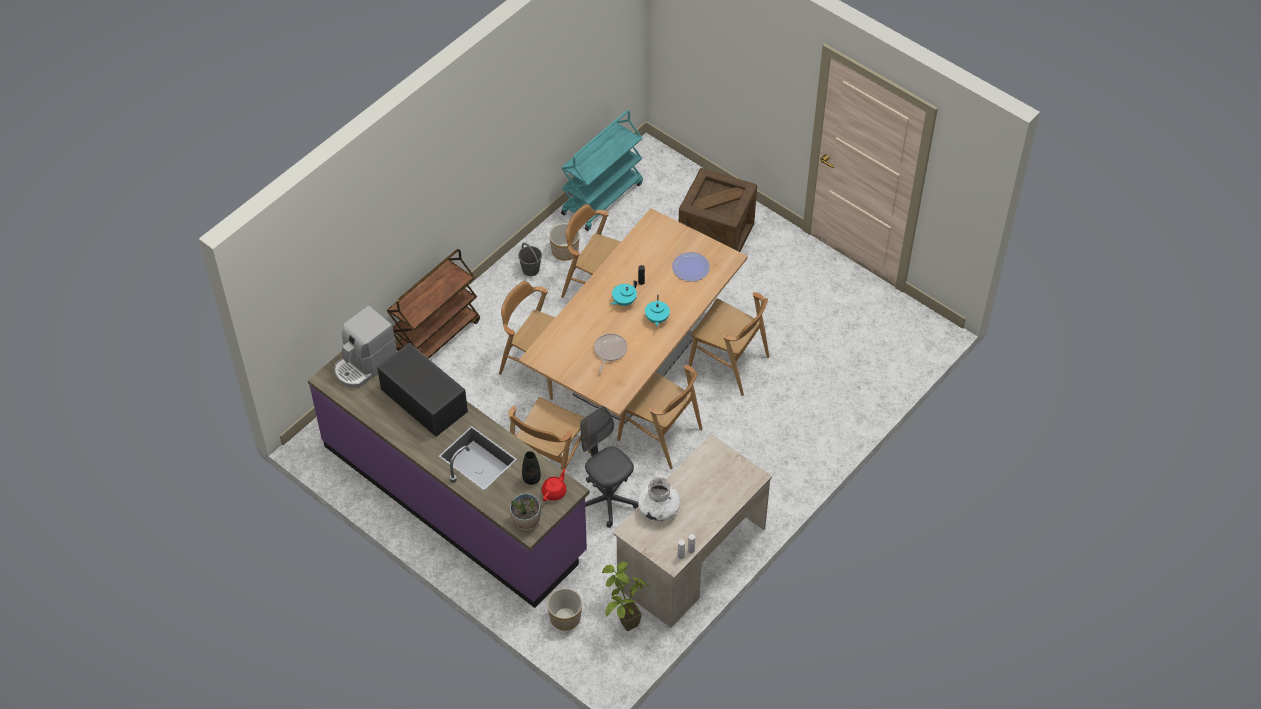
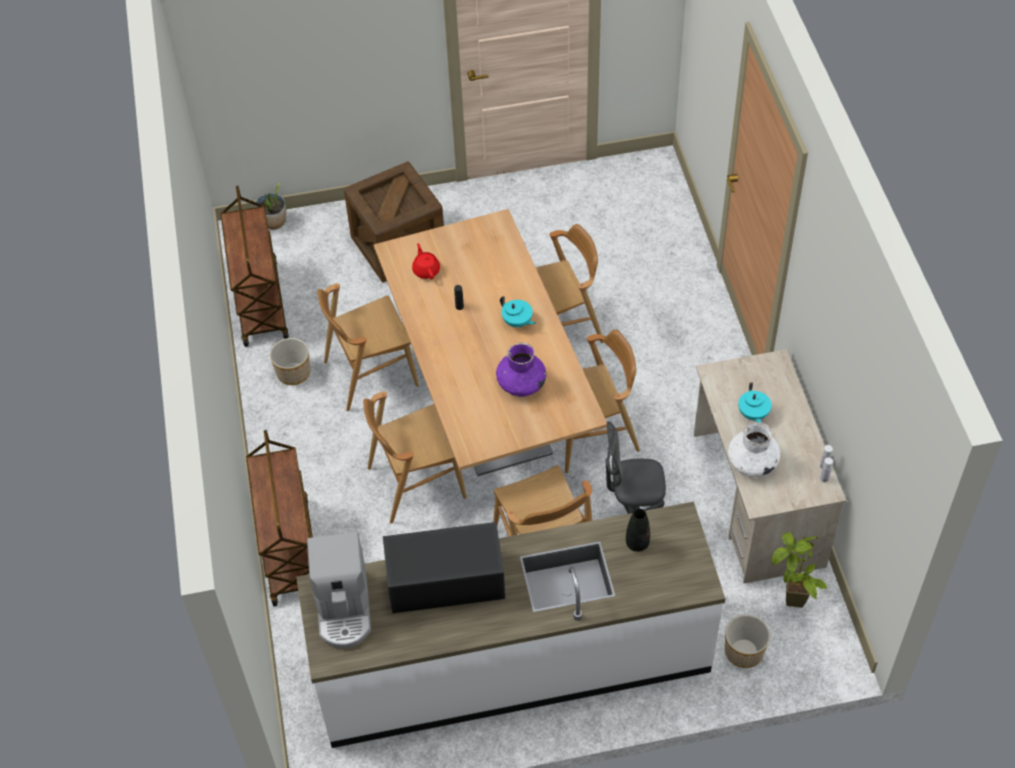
camera: 50 degrees left, 0 degrees up
(454, 499) = (512, 662): purple counter -> white counter
(526, 521) = (688, 581): potted plant -> potted plant (274, 222)
(530, 269) = (286, 415): grey bucket -> none
(554, 492) = (671, 533): red teapot -> red teapot (426, 270)
(602, 198) = (259, 303): turquoise cart -> brown cart
(609, 351) = (521, 384): frying pan -> purple vase
(623, 301) = (470, 335): turquoise teapot -> turquoise teapot (753, 414)
(690, 267) = (480, 258): plate -> none

